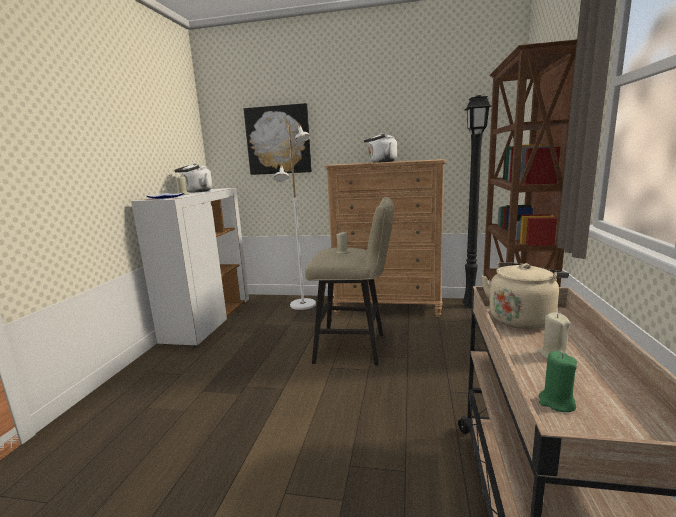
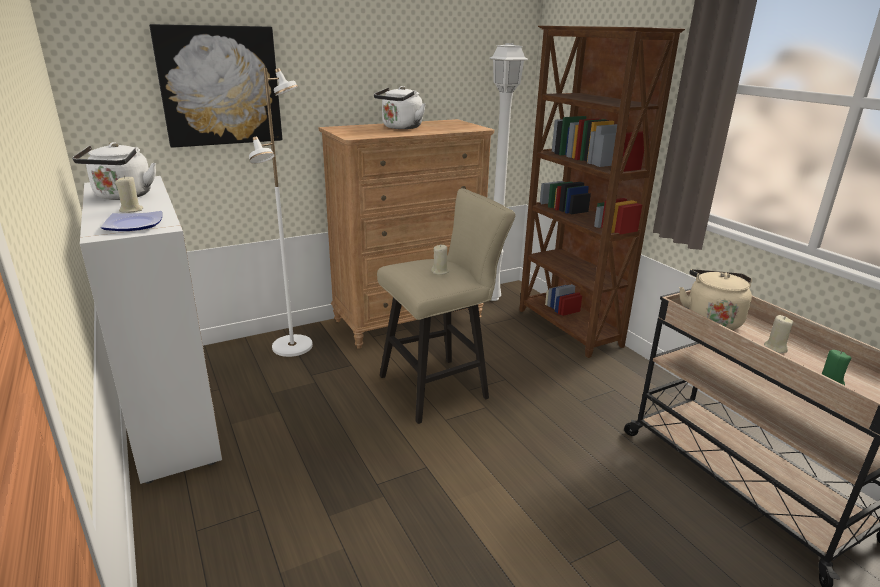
camera: 40 degrees left, 10 degrees up
(470, 306) = (493, 297): black floor lamp -> white floor lamp

